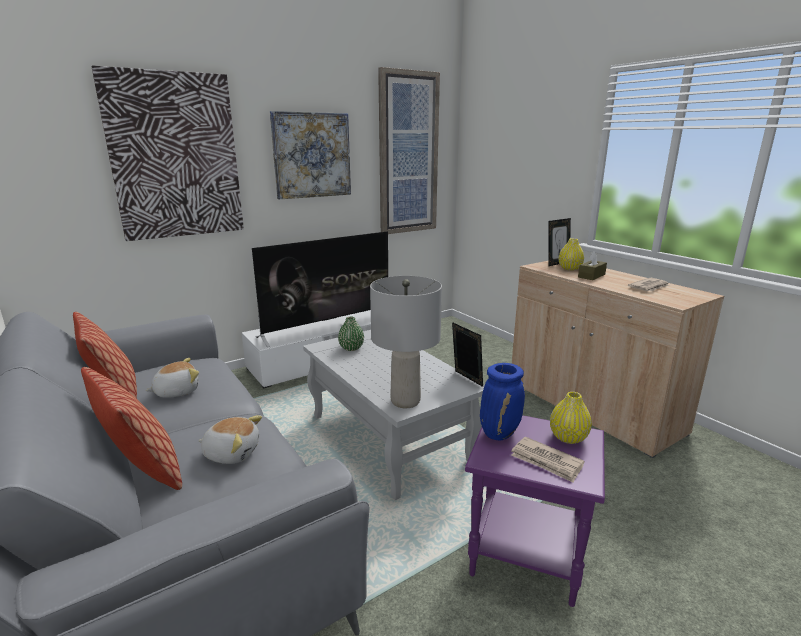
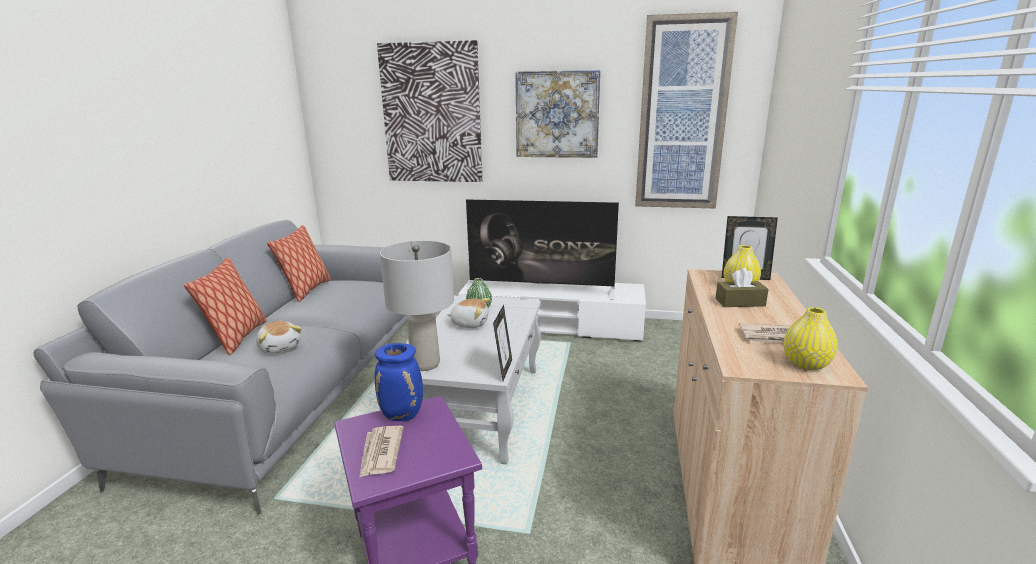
camera: 45 degrees right, 0 degrees up
(176, 391) = (330, 299): plush toy -> plush toy (470, 323)
(568, 438) = (438, 449): yellow vase -> yellow vase (806, 364)

